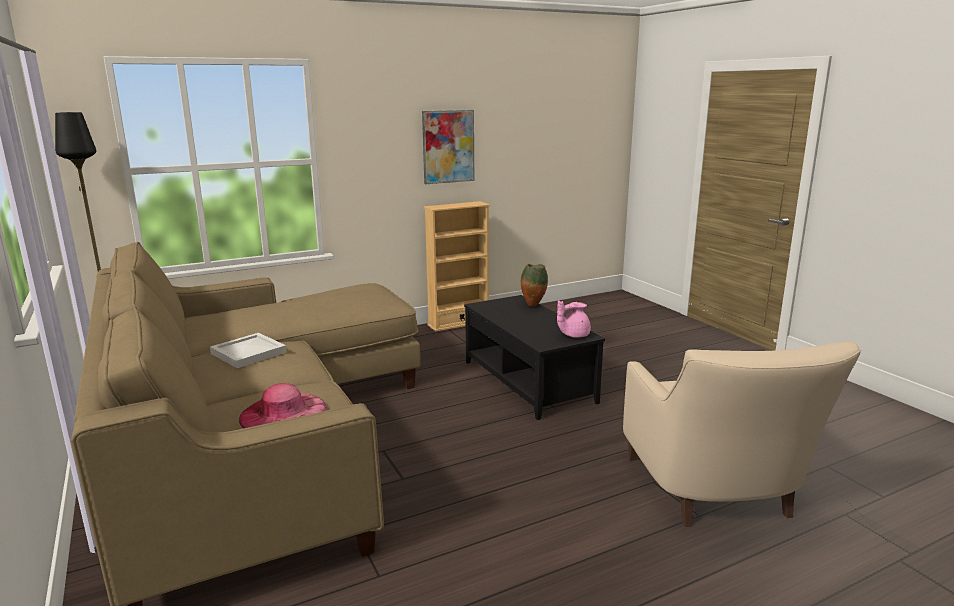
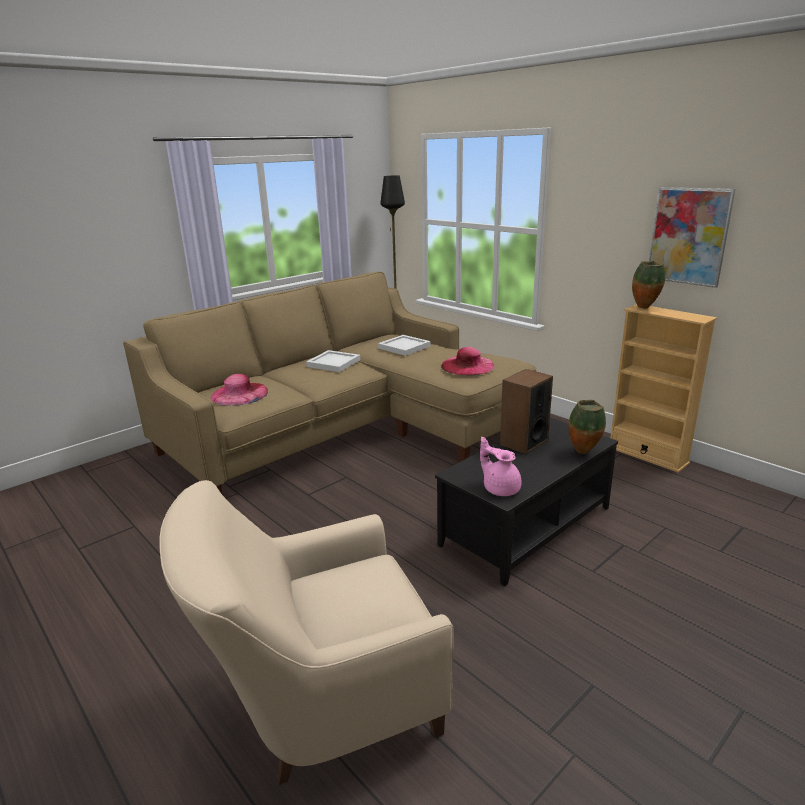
camera: 75 degrees right, 5 degrees up
(265, 313) = (404, 347): none -> white tray
(363, 297) = (467, 365): none -> pink hat
(439, 206) = (645, 308): none -> vase
(504, 317) = (523, 442): none -> speaker

